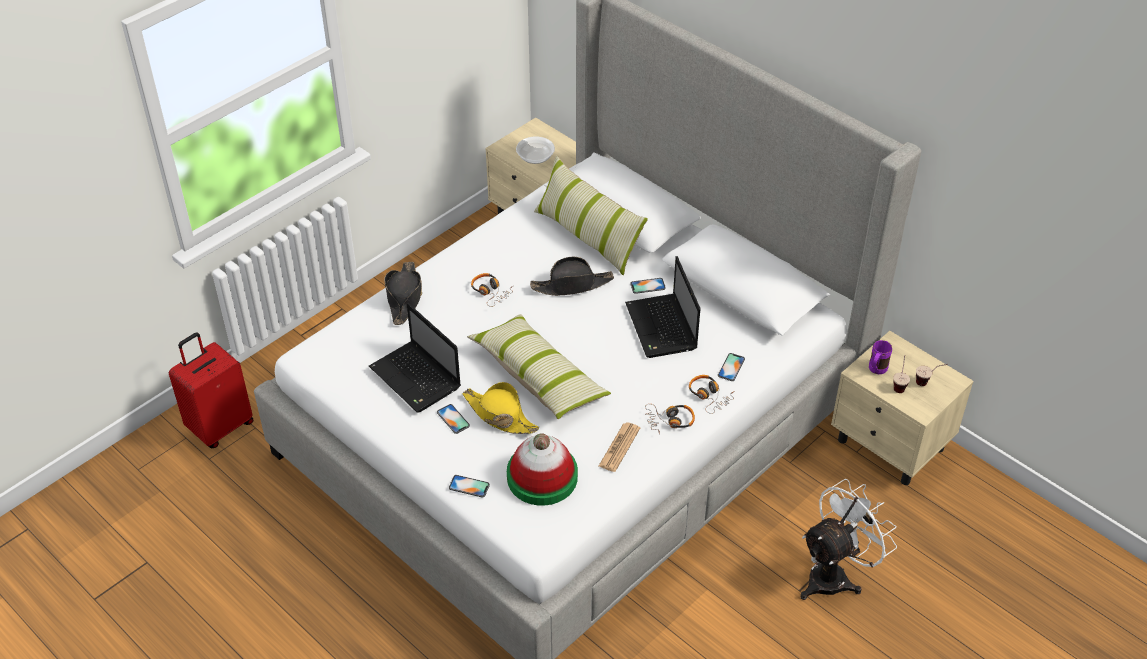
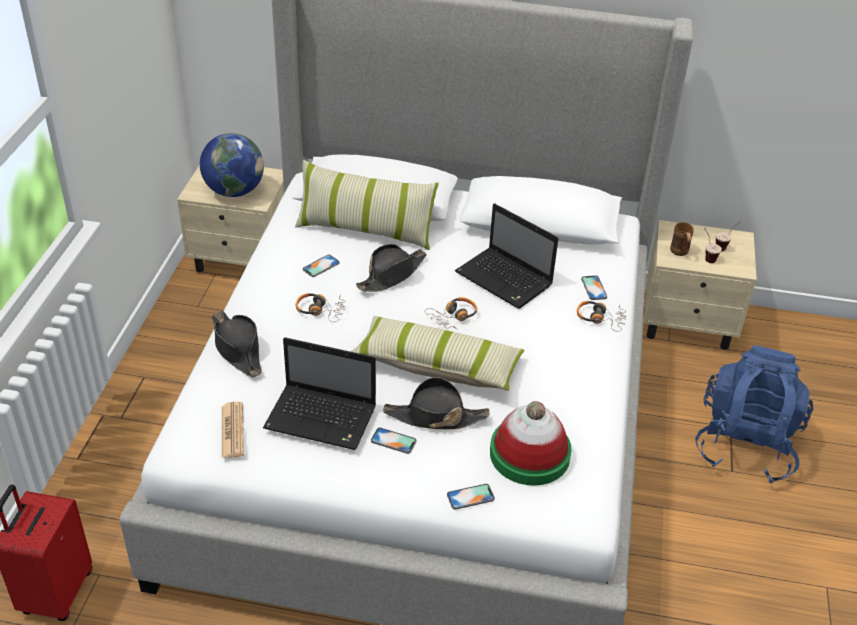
camera: 35 degrees left, 5 degrees down
(499, 415) = (435, 417): yellow hat -> black hat
(535, 157) = (234, 191): bowl -> globe
(619, 447) = (570, 395): newspaper -> newspaper (232, 430)
(647, 286) = (458, 250): phone -> phone (321, 266)
(669, 421) = (589, 353): headphones -> headphones (453, 317)
(835, 575) = (745, 445): white fan -> blue backpack
(876, 371) = (680, 253): purple mug -> brown mug

